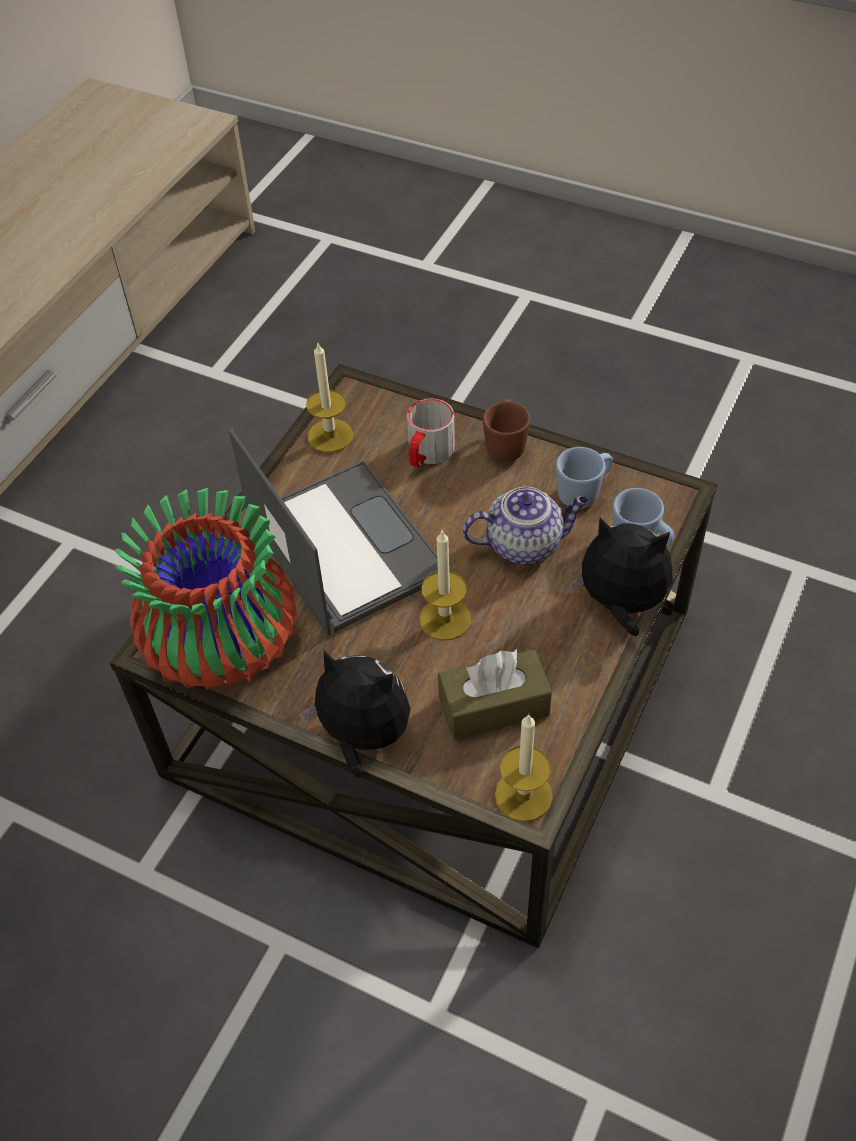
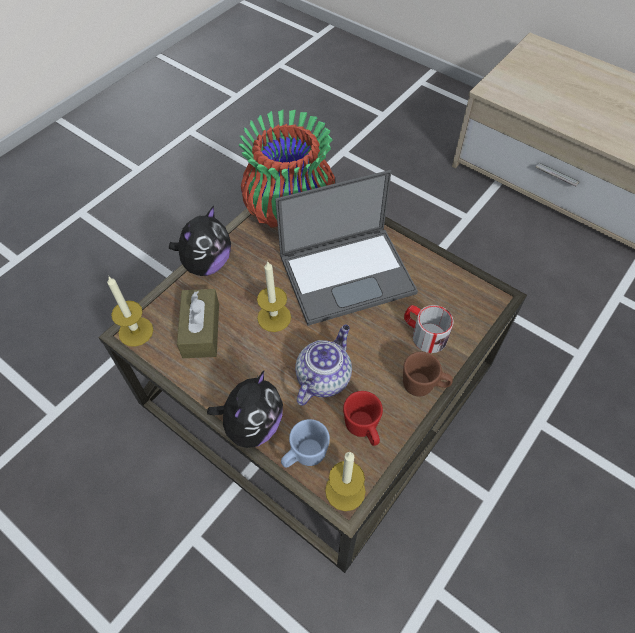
camera: 100 degrees right, 5 degrees up
(330, 436) = (450, 279): candle -> candle (345, 490)
(525, 544) = (323, 377): teapot -> teapot turned 150 degrees counterclockwise
(584, 492) = (363, 429): blue mug -> red mug

